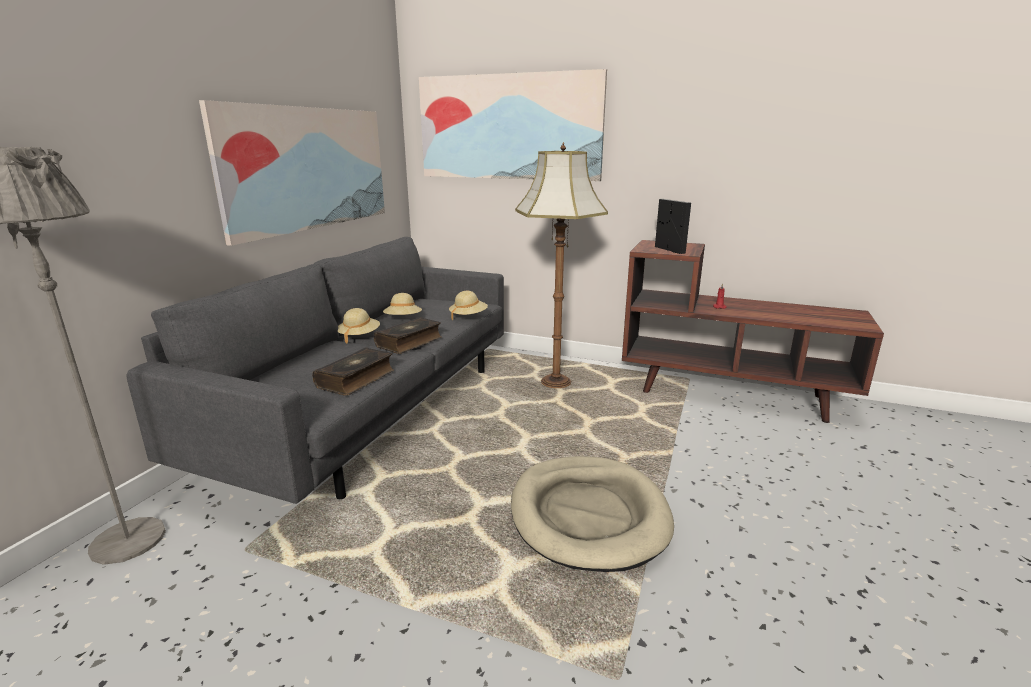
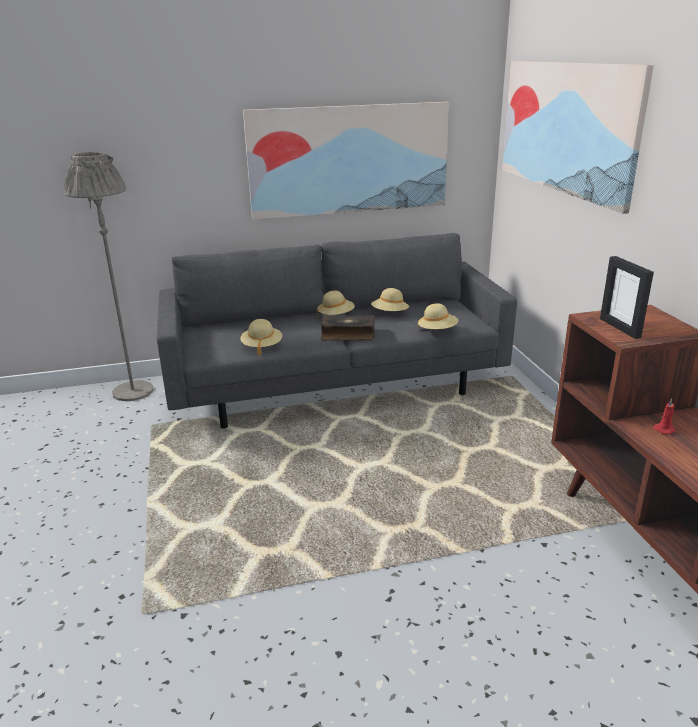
camera: 55 degrees right, 5 degrees up
(356, 379) = (262, 346): book -> beige hat
(554, 383) = (502, 436): floor lamp -> none
(588, 515) = (306, 537): beige dog bed -> none
(669, 250) = (620, 327): picture frame -> picture frame turned 135 degrees clockwise

